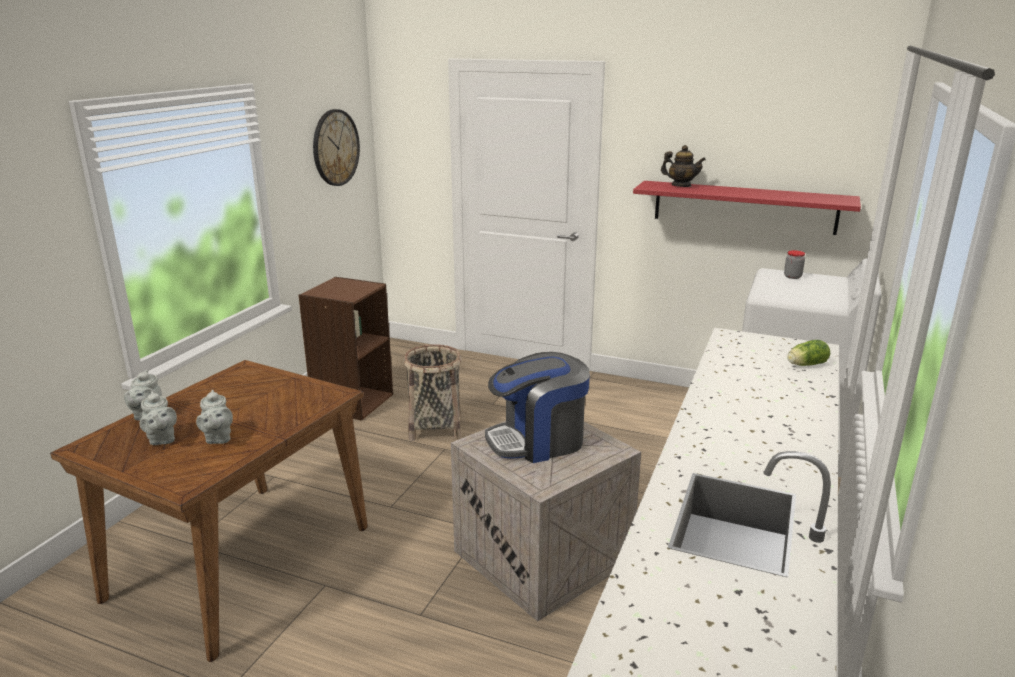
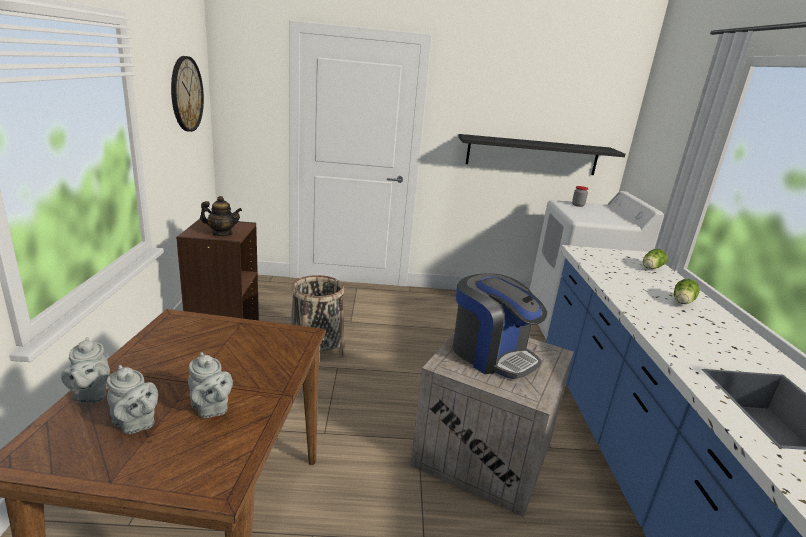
camera: 25 degrees left, 0 degrees up
(538, 441) = (491, 354): coffee machine -> coffee machine turned 90 degrees counterclockwise
(681, 186) = (491, 138): teapot -> teapot (222, 233)
(744, 207) = (532, 155): red shelf -> black shelf
(785, 407) = (682, 302): none -> lettuce

